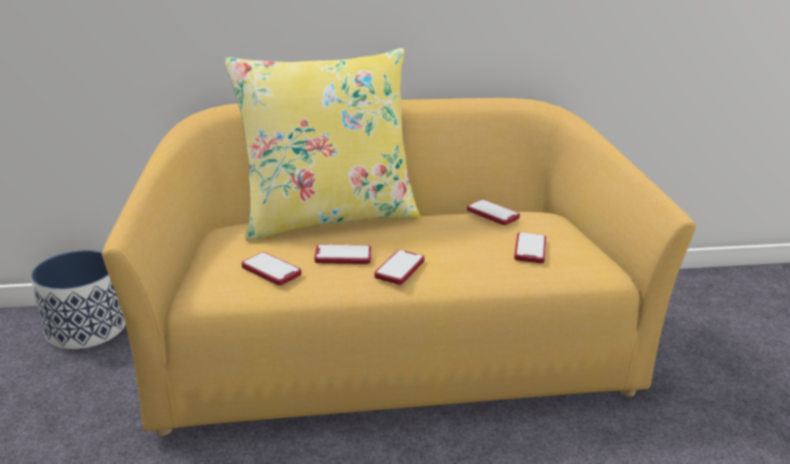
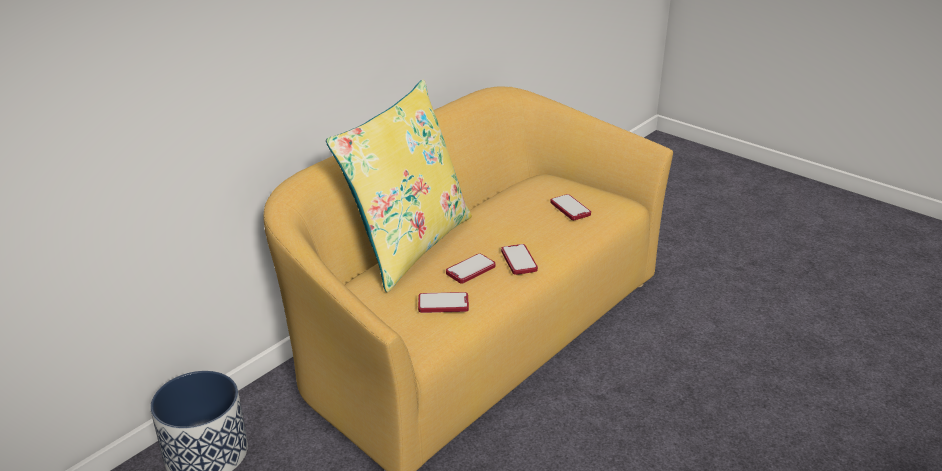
camera: 40 degrees left, 5 degrees up
(492, 214) = (514, 192): phone -> none

